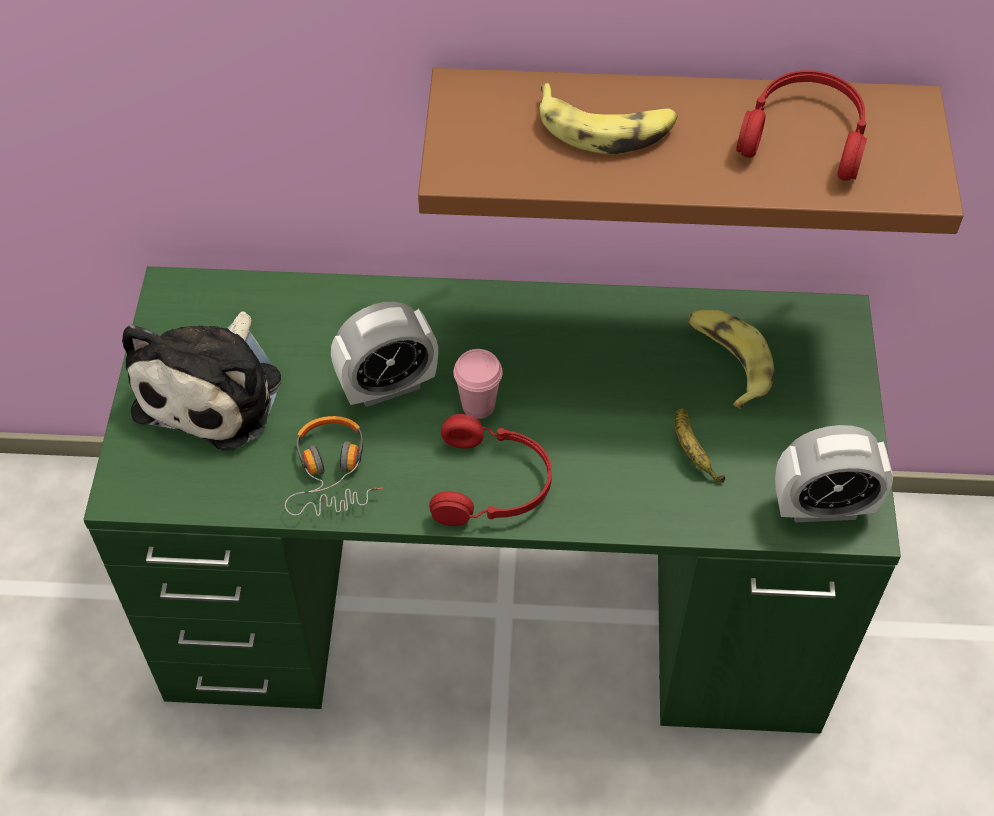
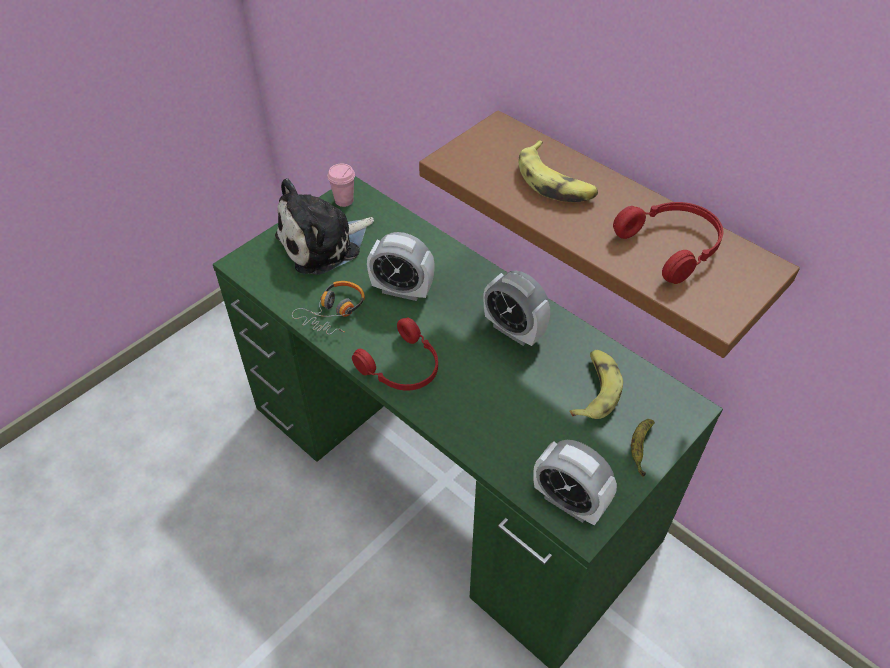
camera: 40 degrees right, 5 degrees down
(478, 405) = (436, 326): pink cup -> pink cup (344, 200)
(573, 350) = (514, 330): none -> alarm clock
(693, 452) = (524, 422): banana -> banana (640, 449)

